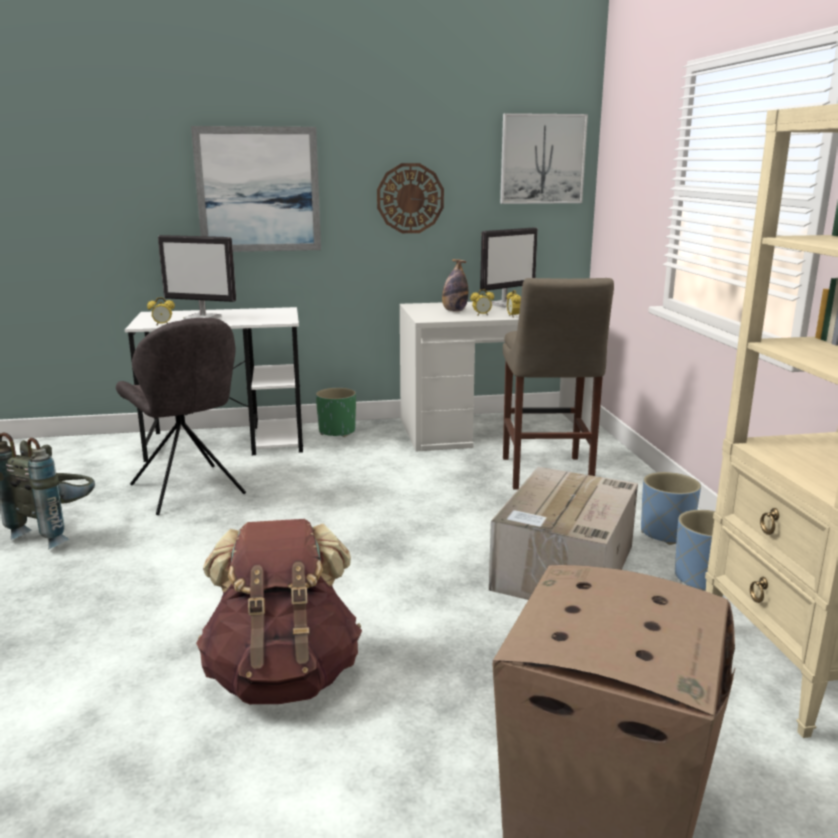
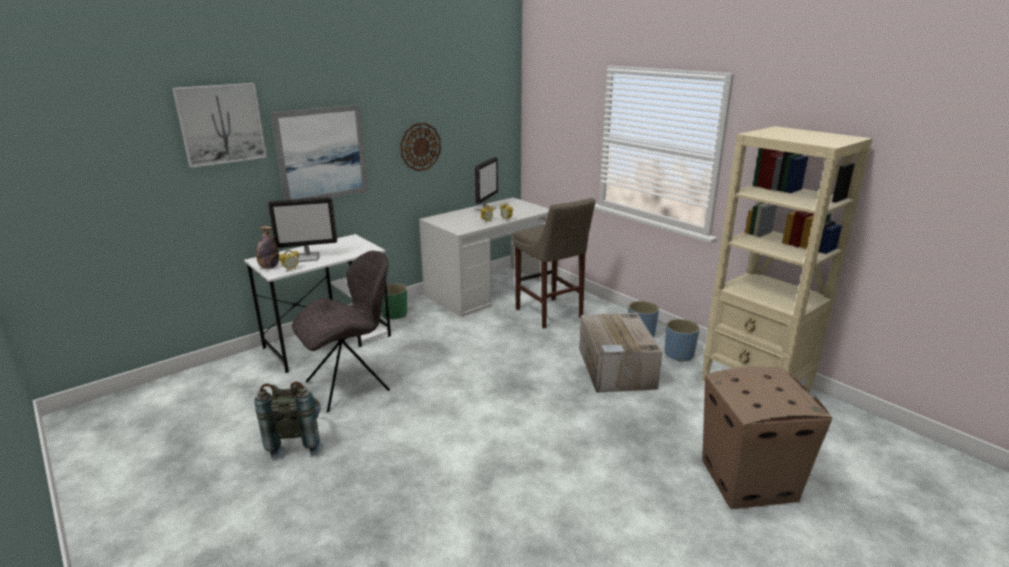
camera: 30 degrees left, 5 degrees up
(188, 491) = (351, 385): grey chair -> grey chair turned 60 degrees counterclockwise
(283, 676) = (554, 474): brown backpack -> none
(454, 311) = (464, 220): bottle -> bottle (269, 267)
(542, 159) = (493, 111): picture -> picture (221, 124)

